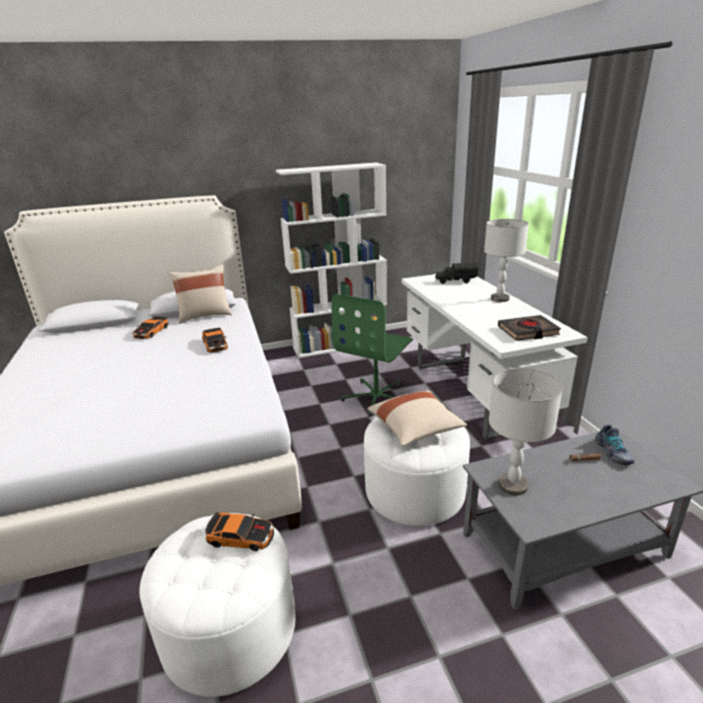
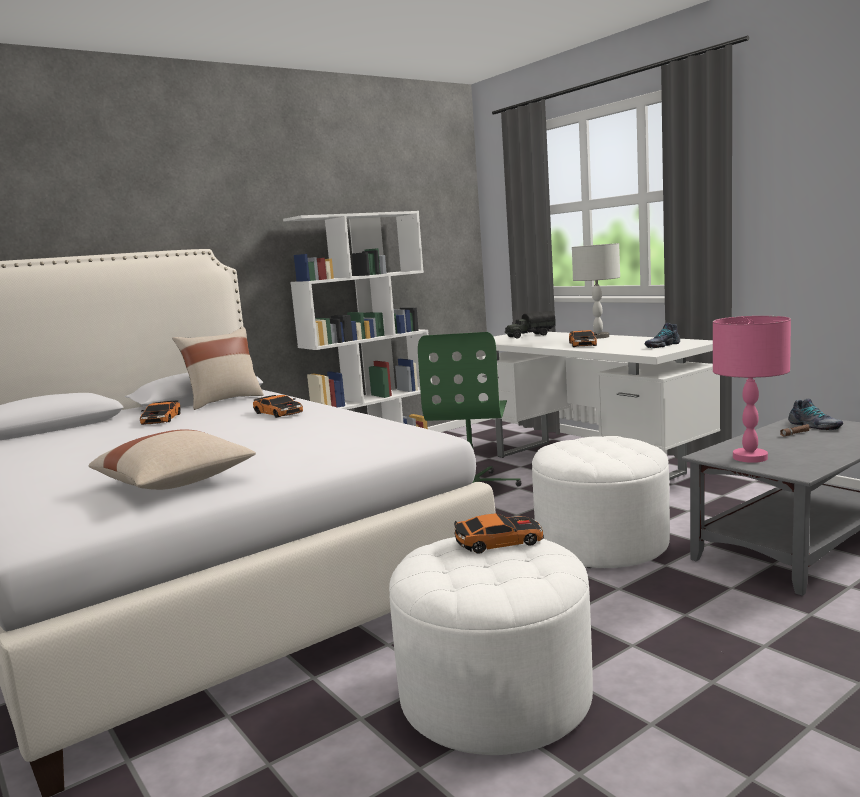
camera: 20 degrees left, 15 degrees down
(415, 429) = (597, 448): beige pillow -> beige pillow (176, 484)
(475, 310) = (583, 344): none -> toy car
(513, 485) = (749, 457): grey table lamp -> pink table lamp
(528, 331) = (661, 345): black book -> shoe

